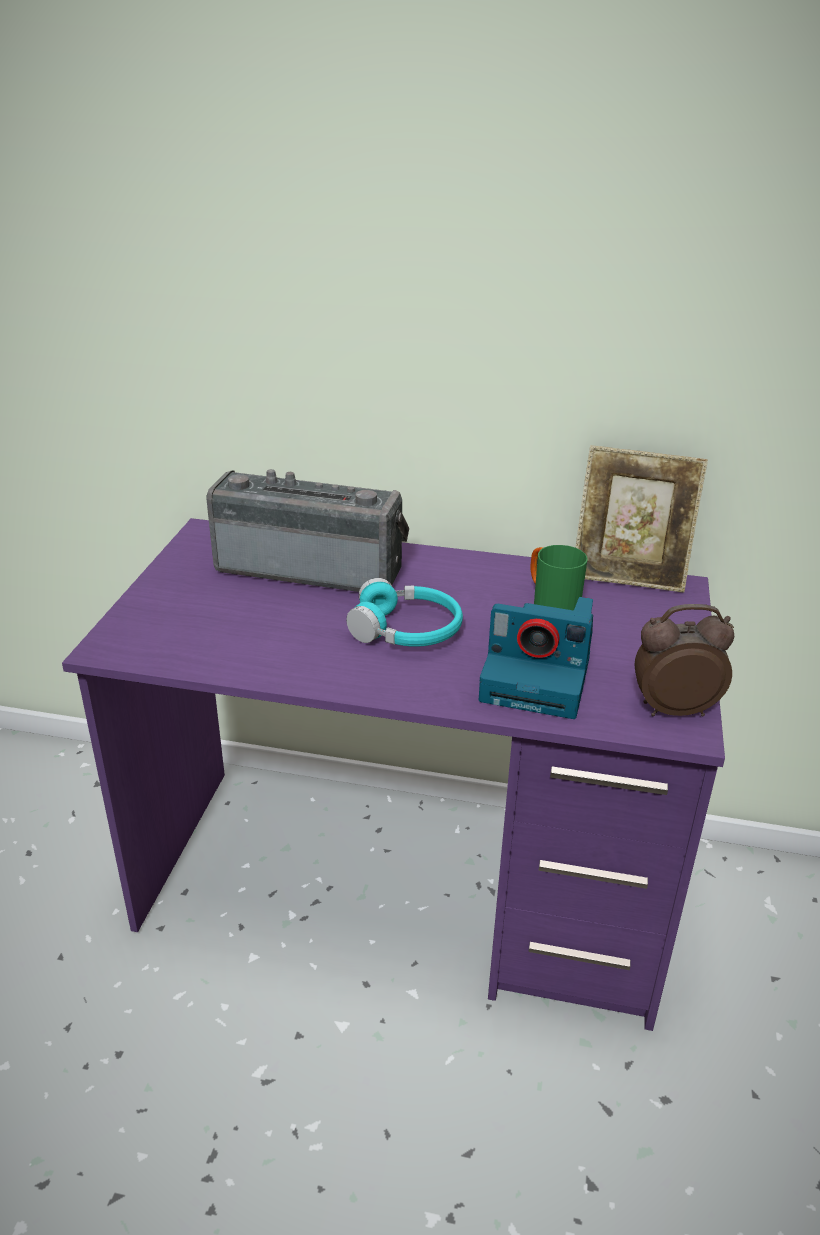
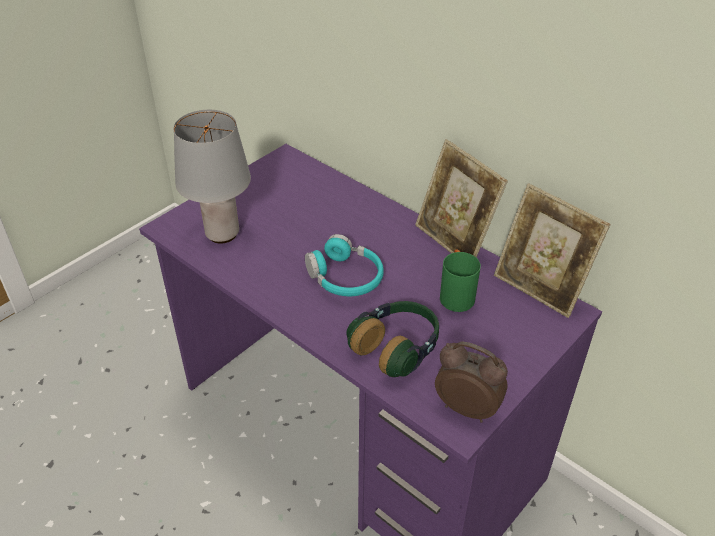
camera: 30 degrees right, 10 degrees up
(197, 634) = (222, 234): none -> grey table lamp
(311, 567) = (327, 206): radio -> none
(495, 559) = (454, 240): none -> picture frame
(539, 679) = (397, 348): camera -> headphones

